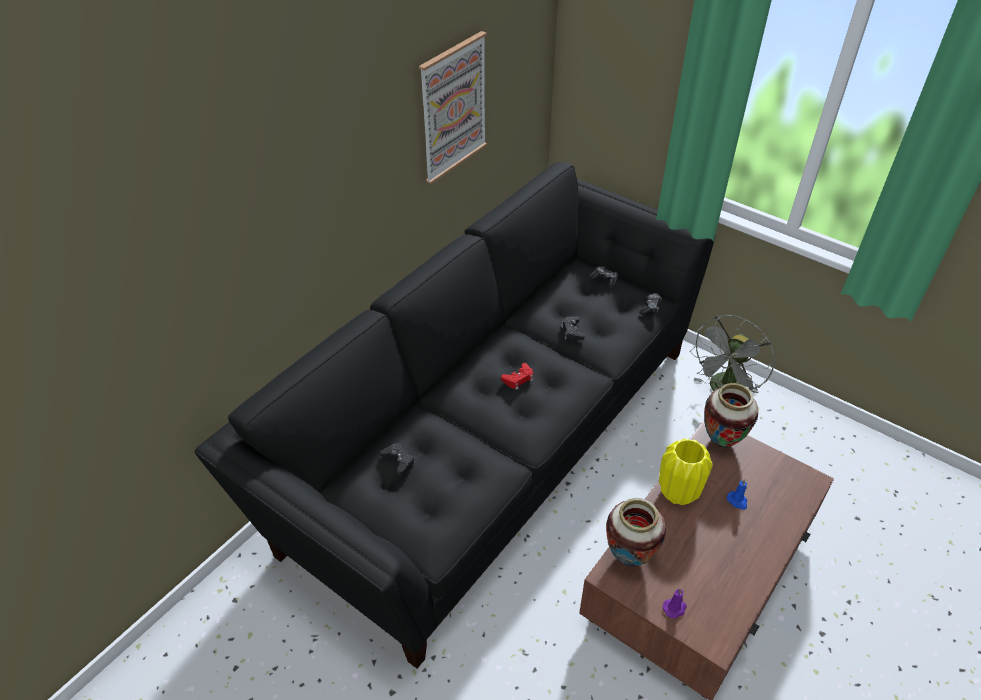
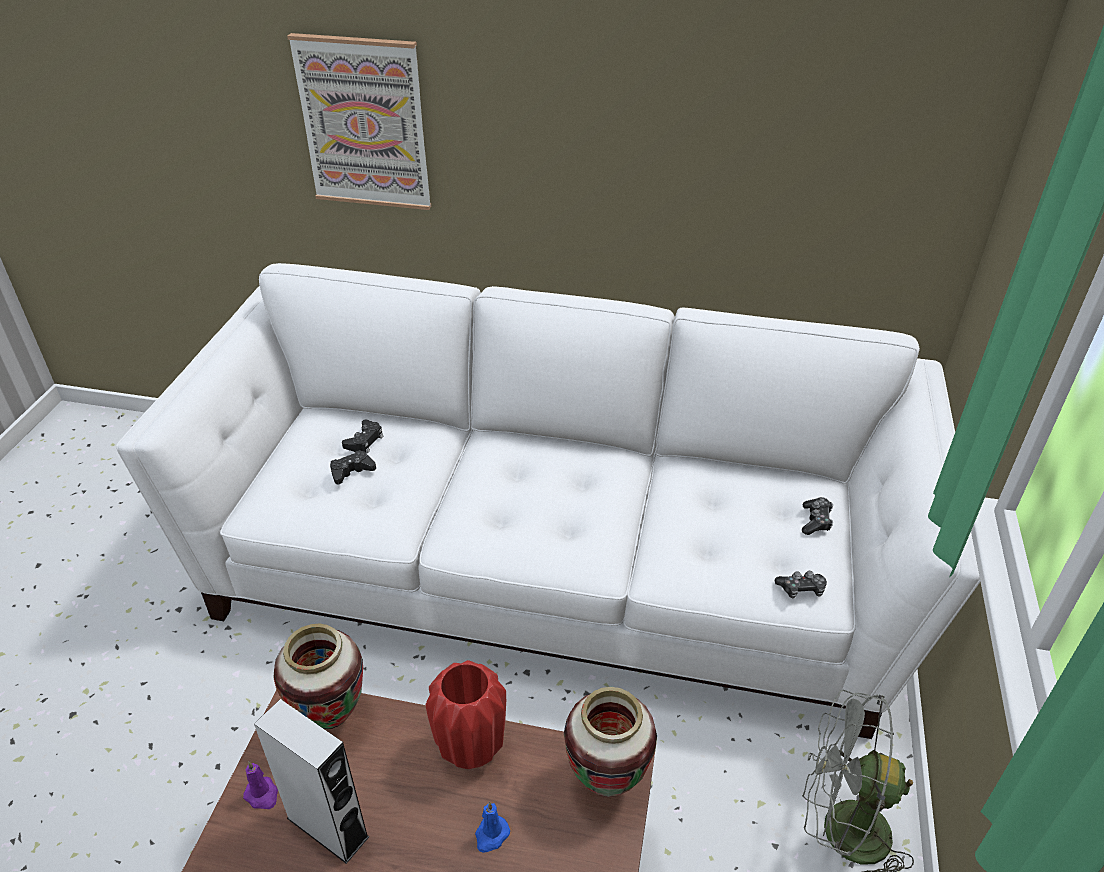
camera: 65 degrees right, 5 degrees down
(453, 108) = (727, 134): picture -> picture (364, 123)
(490, 438) = (554, 568): black sofa -> white sofa
(518, 379) = (548, 493): red game controller -> none
(572, 331) = (676, 517): black game controller -> black game controller (352, 471)
(679, 493) = (471, 748): yellow vase -> red vase
(709, 577) = (328, 827): none -> grey speaker

